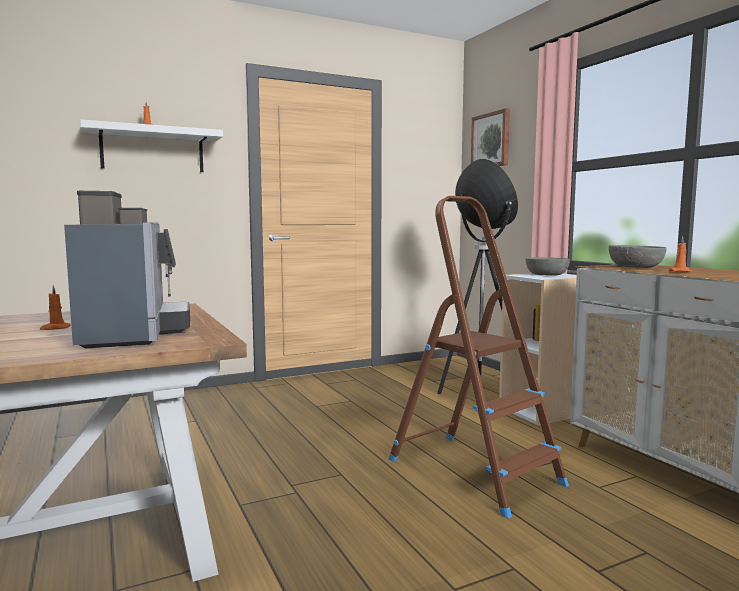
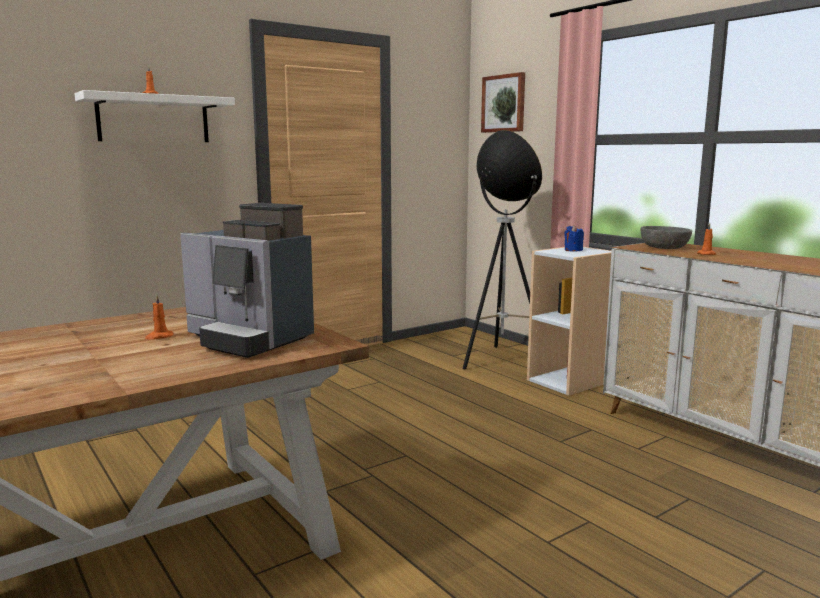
camera: 10 degrees left, 5 degrees up
(133, 334) = (249, 339): coffee machine -> coffee machine turned 150 degrees clockwise
(475, 472) = (527, 444): brown step ladder -> none
(546, 275) = (573, 250): grey bowl -> blue candle

